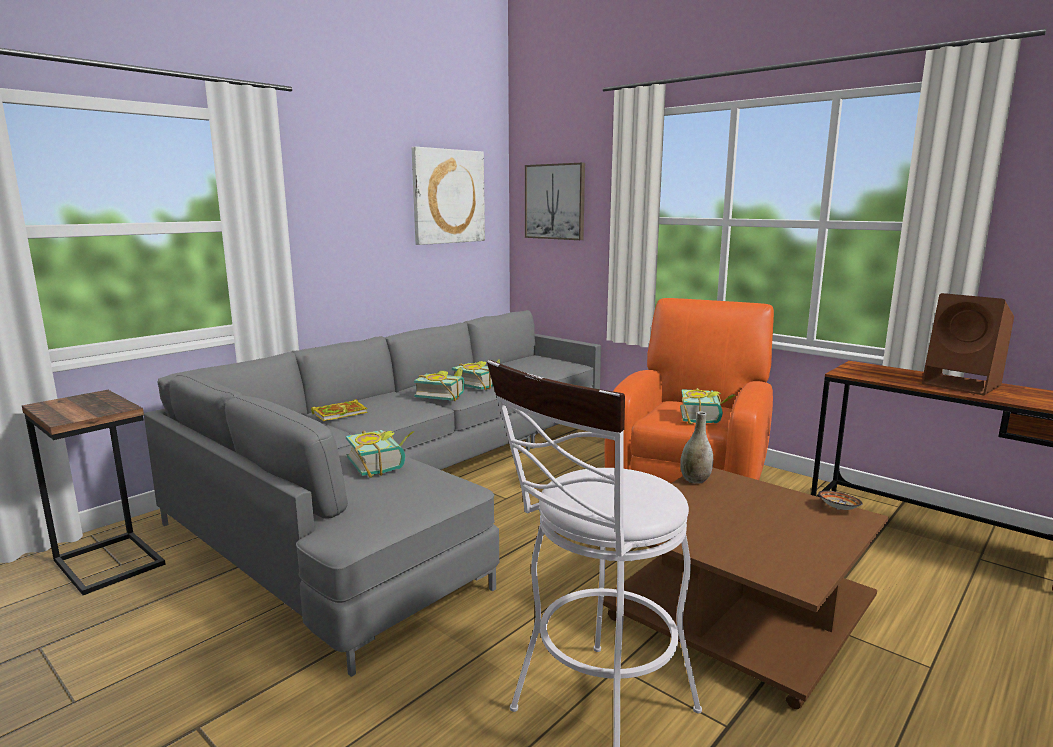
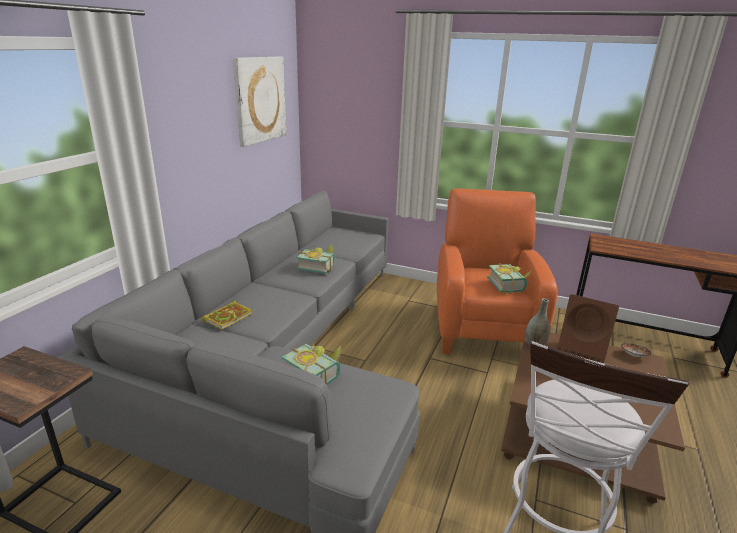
camera: 20 degrees left, 10 degrees up
(442, 396) = (297, 283): book -> none
(555, 201) = (344, 101): picture -> none
(963, 385) = (674, 253): brown speaker -> brown speaker (582, 356)

